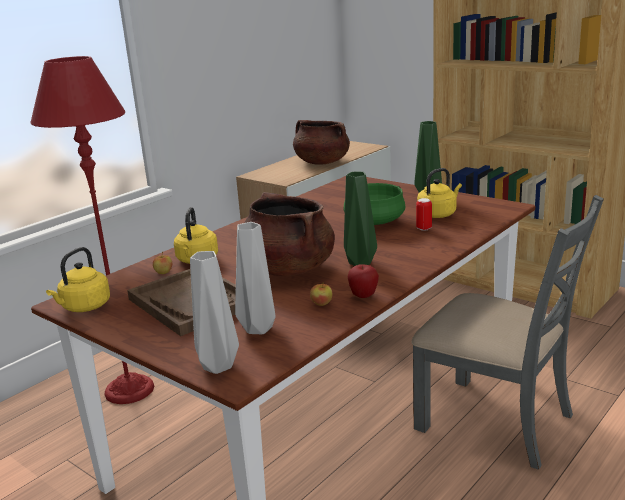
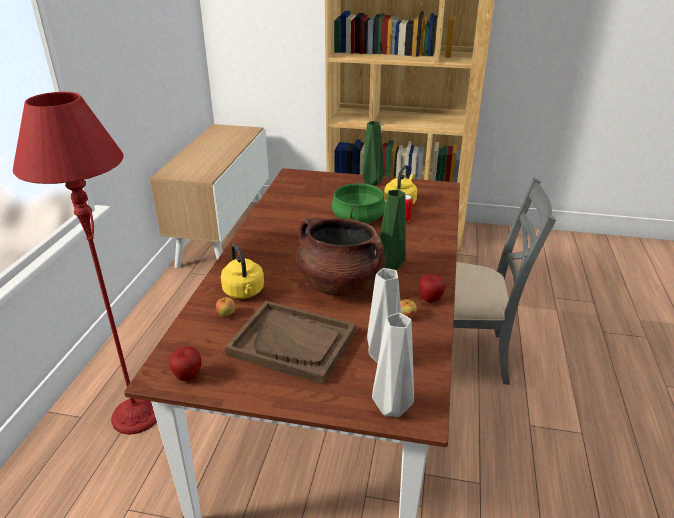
camera: 30 degrees left, 10 degrees up
(84, 307) = (188, 376): yellow kettle -> apple
(321, 162) = (220, 152): brown cooking pot -> none

